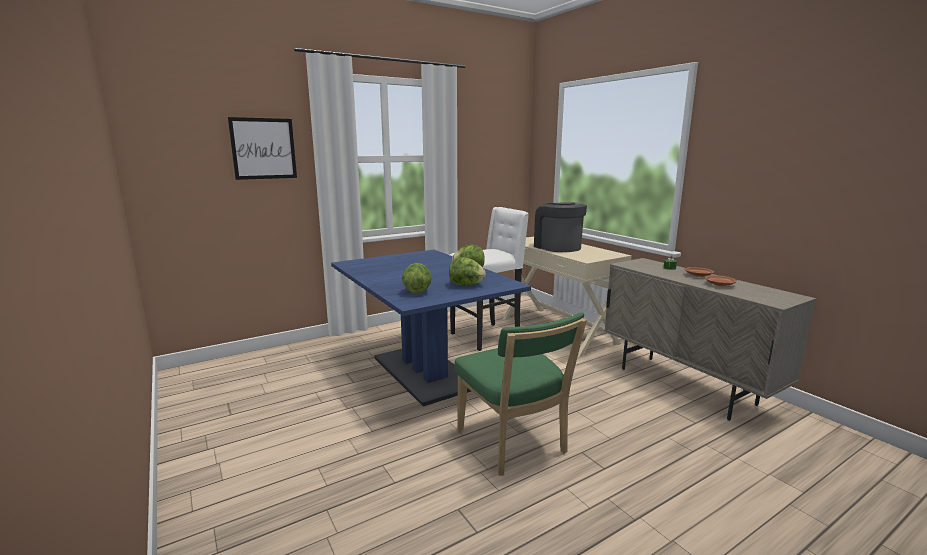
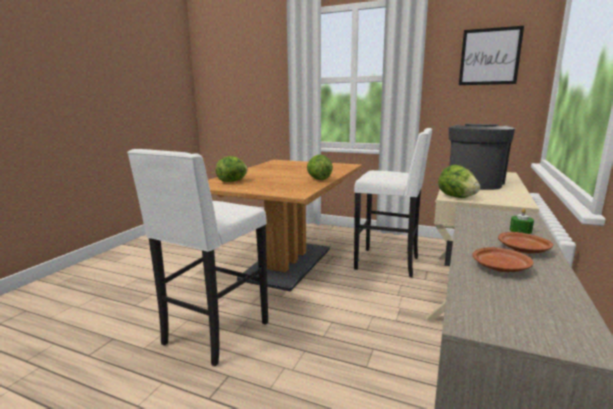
camera: 55 degrees right, 0 degrees up
(263, 148) = (263, 73): picture -> picture (489, 56)
(424, 372) = (287, 263): blue dining table -> brown dining table
(466, 285) = (271, 186): lettuce -> lettuce (456, 197)
(513, 444) = (214, 334): green chair -> white stool

